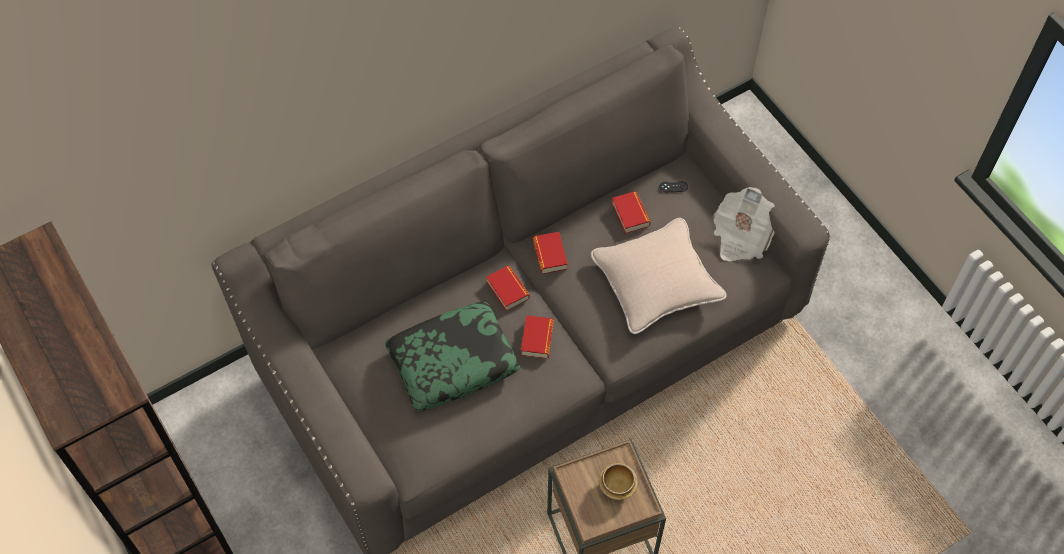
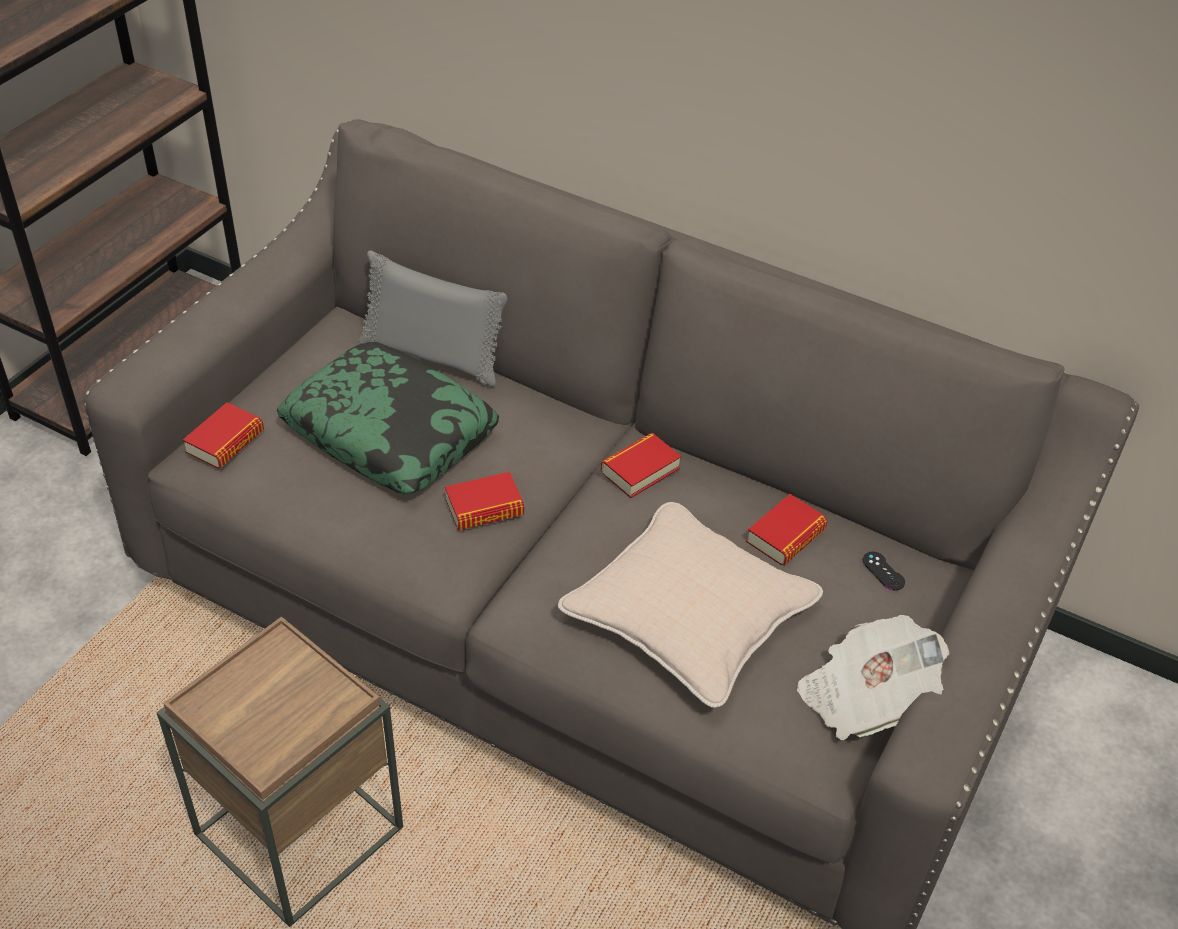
camera: 60 degrees right, 15 degrees down
(398, 315) = (433, 356): none -> grey pillow
(507, 290) = (546, 446): book -> book (225, 442)
(617, 486) = (287, 713): bowl -> none

